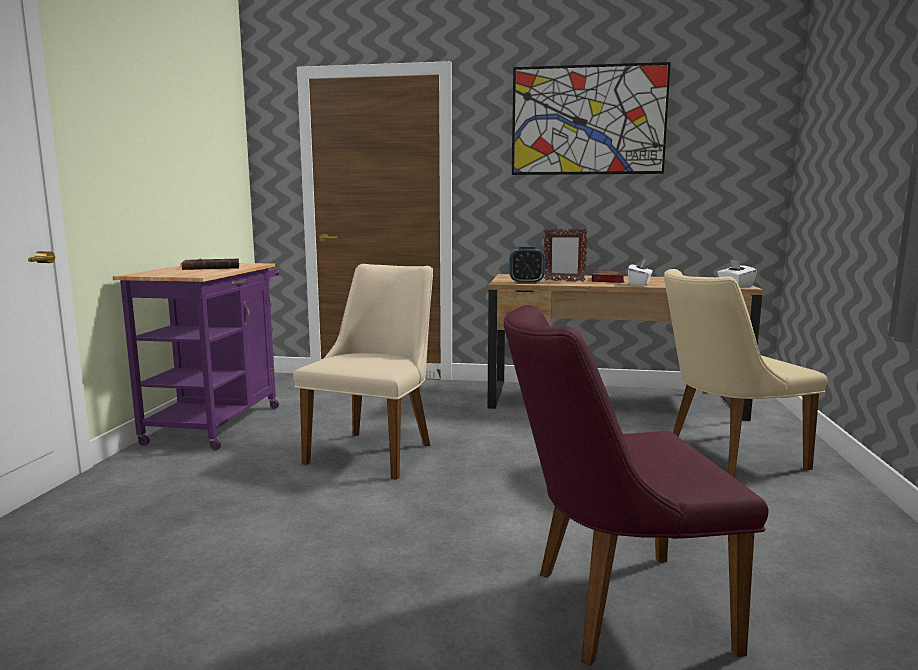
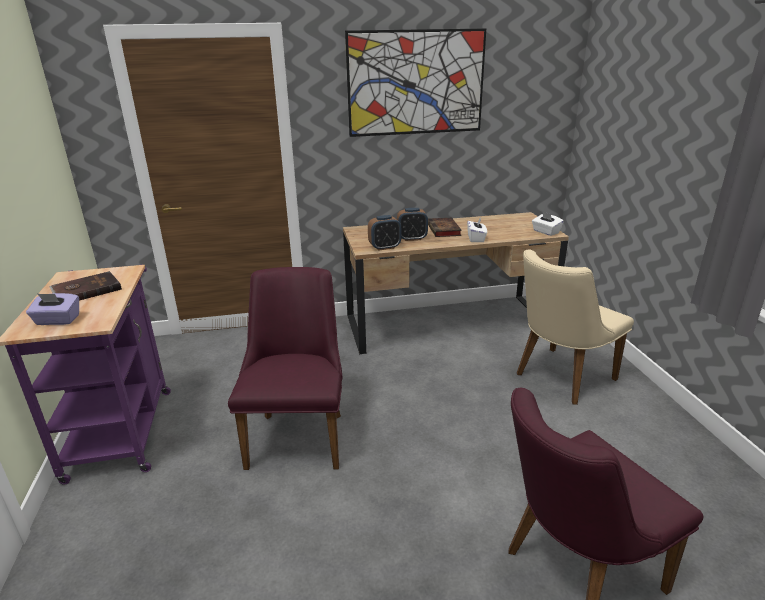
camera: 20 degrees left, 15 degrees up
(169, 273) = (57, 320): none -> purple tissue box
(377, 450) = (299, 433): beige chair -> purple chair
(564, 281) = (412, 238): picture frame -> alarm clock

